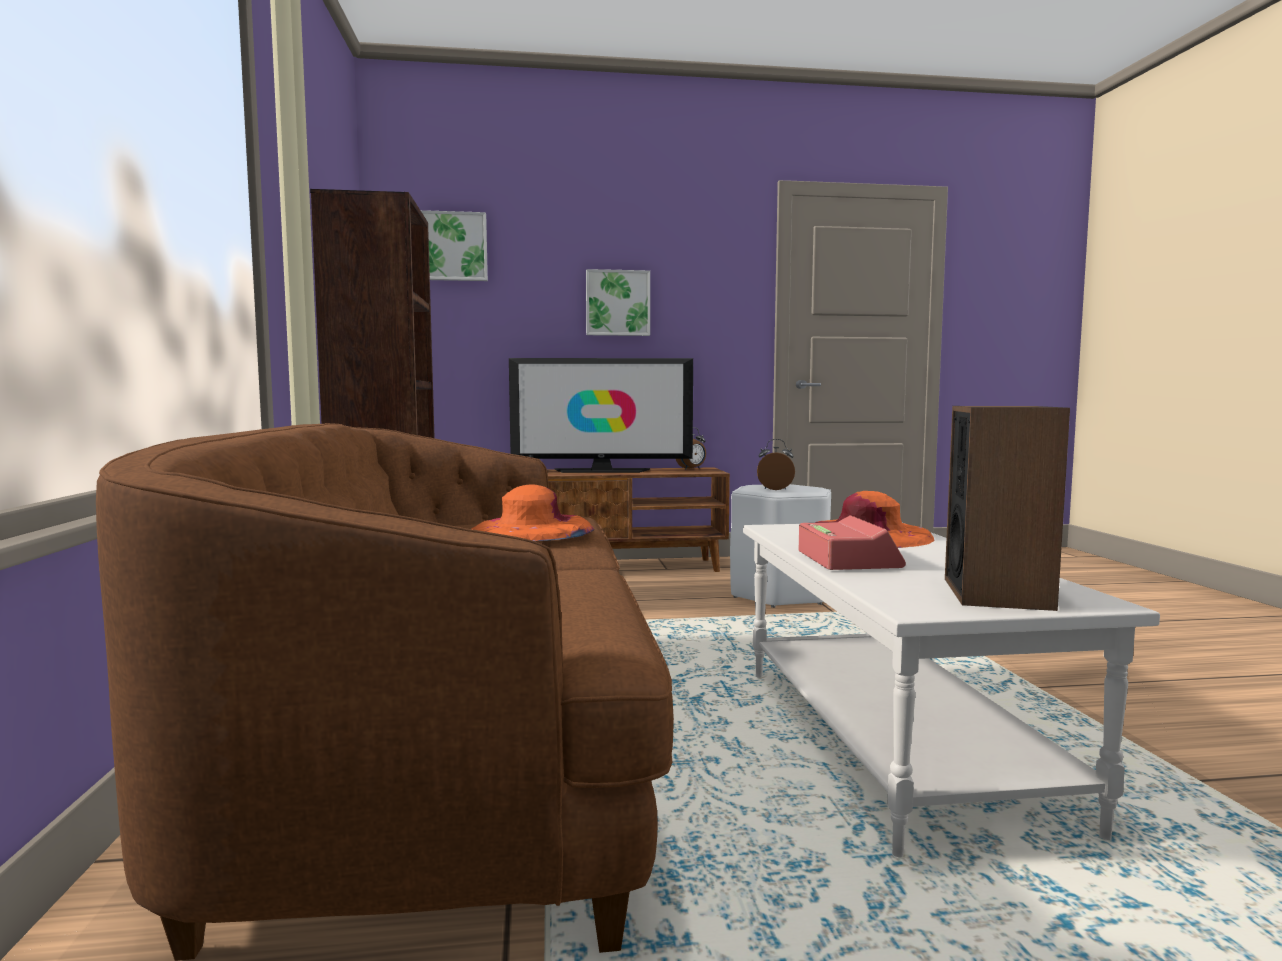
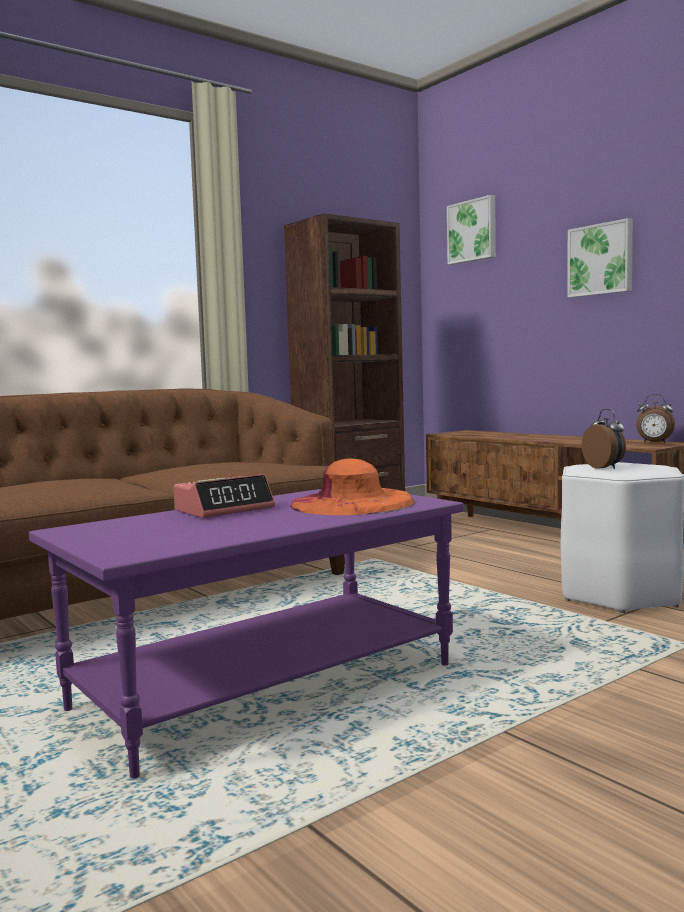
camera: 60 degrees right, 0 degrees up
(532, 529) = (226, 466): orange hat -> none
(601, 471) = (558, 438): television -> none
(889, 741) = (266, 686): white coffee table -> purple coffee table
(997, 593) = (132, 538): speaker -> none

